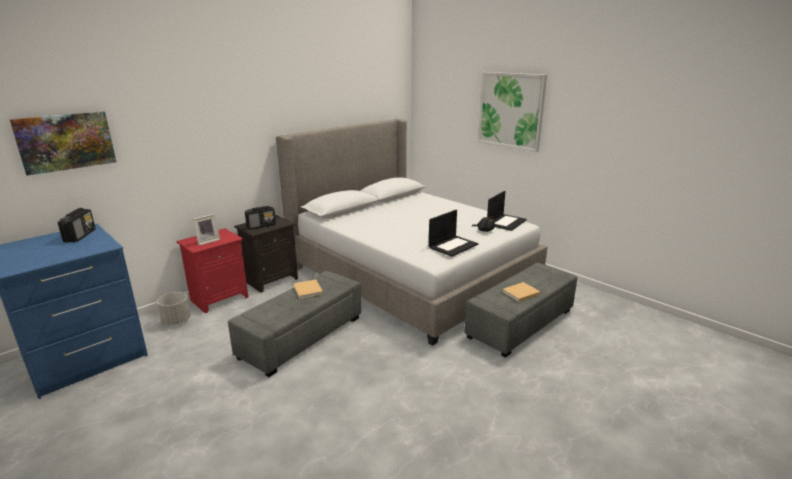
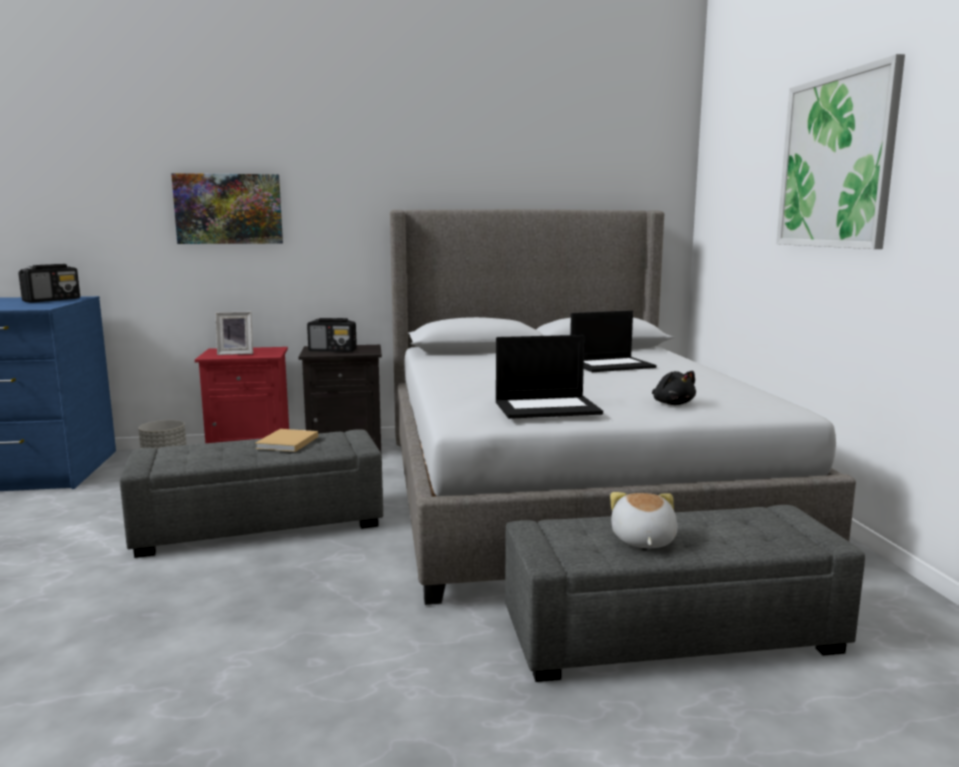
camera: 35 degrees right, 10 degrees down
(66, 141) = (76, 178): picture -> picture (229, 209)
(506, 222) = (749, 401): laptop -> laptop (612, 365)
(520, 293) = (642, 540): beige book -> plush toy

